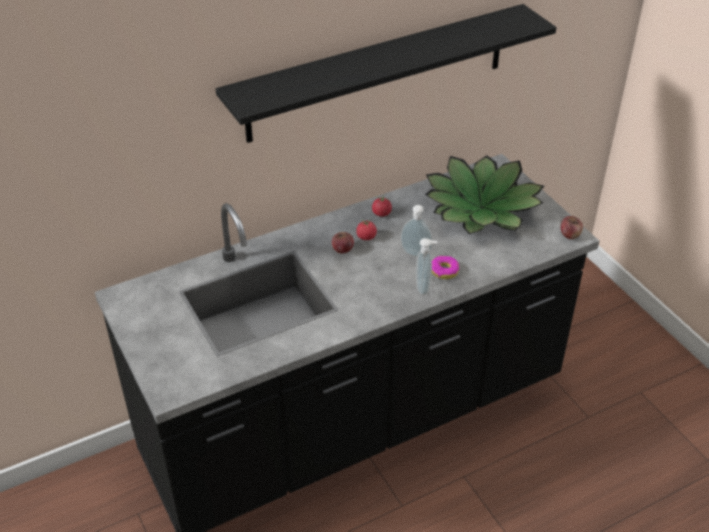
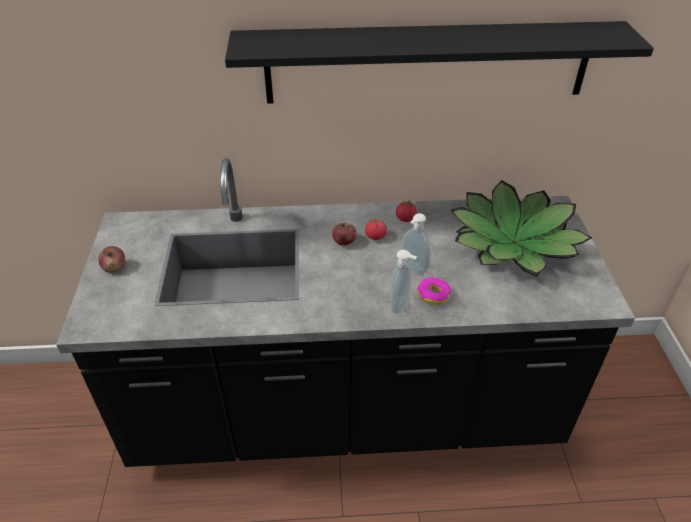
camera: 25 degrees right, 0 degrees up
(570, 235) = (601, 300): apple -> apple (114, 267)

